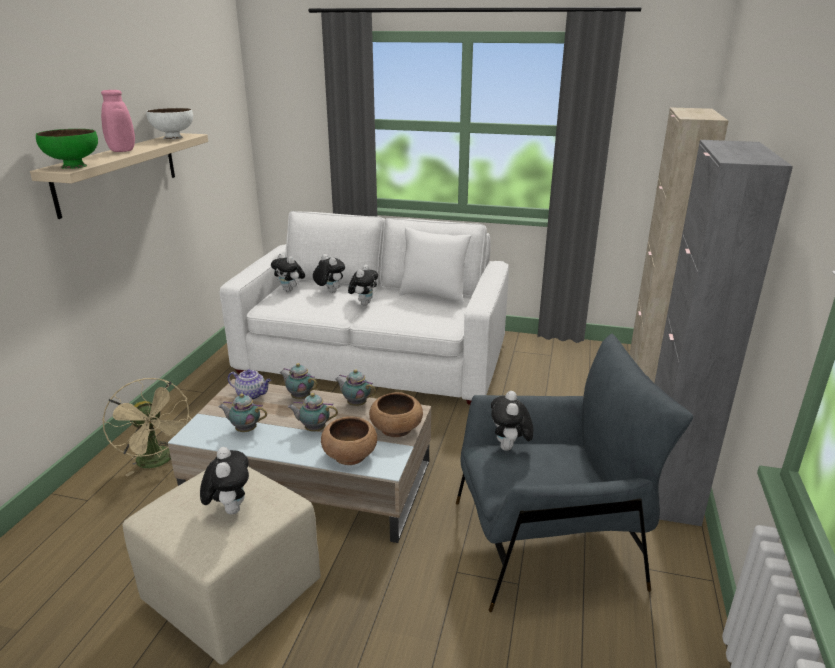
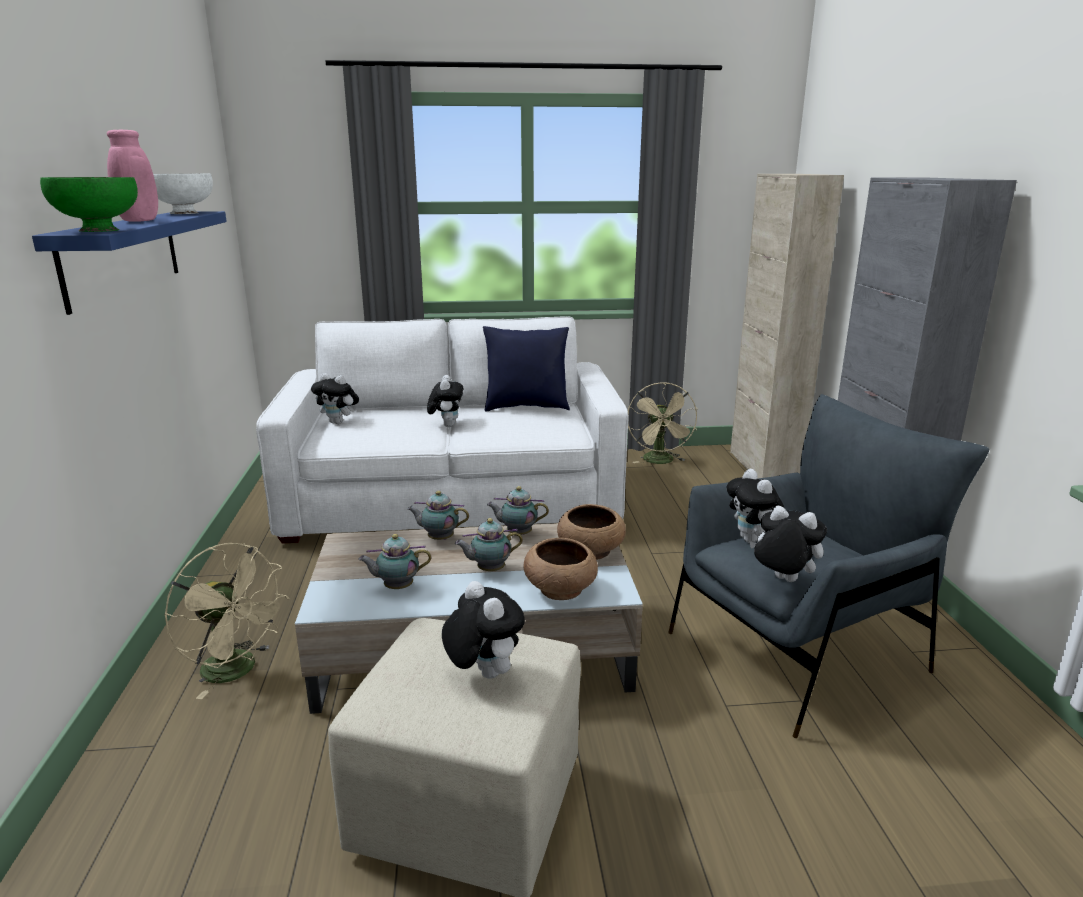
camera: 20 degrees left, 5 degrees down
(118, 172) = (123, 256): beige shelf -> blue shelf
(252, 395) = (371, 547): teapot -> none
(329, 292) = (395, 417): plush toy -> plush toy (782, 580)
(433, 295) = (526, 407): white pillow -> blue pillow
(560, 352) = (660, 462): none -> beige fan

